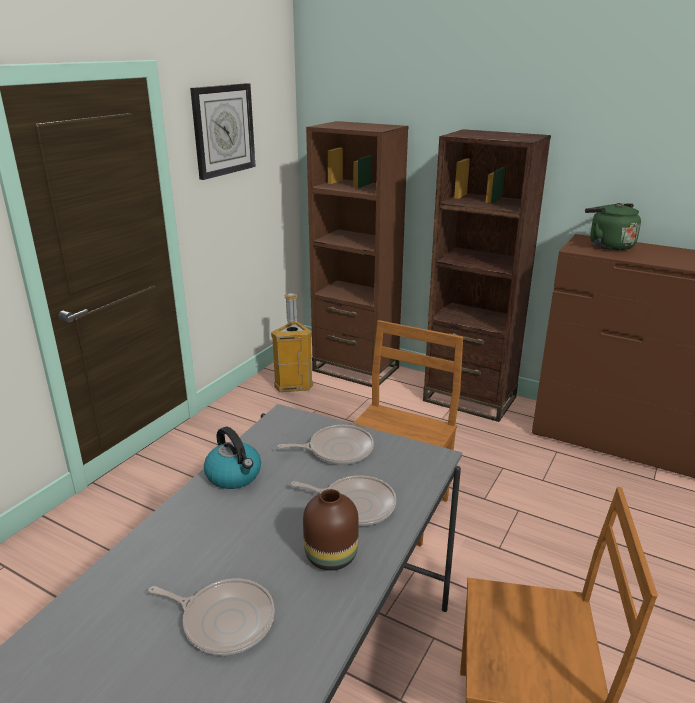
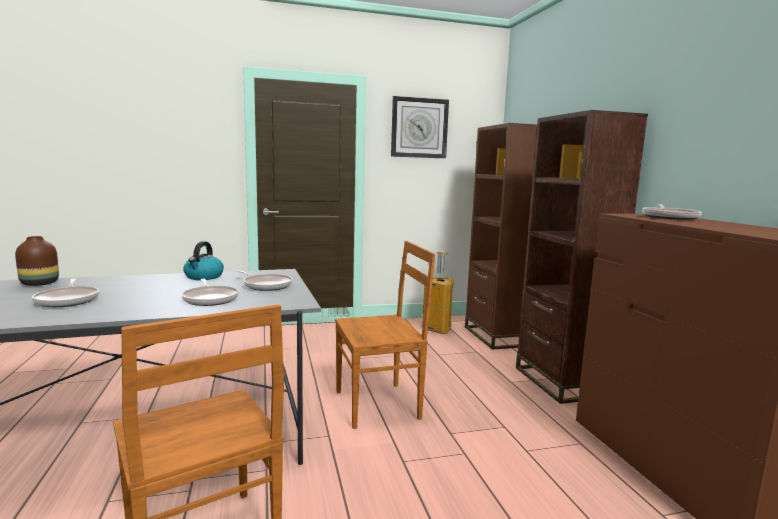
camera: 45 degrees right, 15 degrees down
(331, 555) = (150, 305): brown vase -> brown vase (41, 283)
(608, 245) = (669, 217): green kettle -> frying pan

